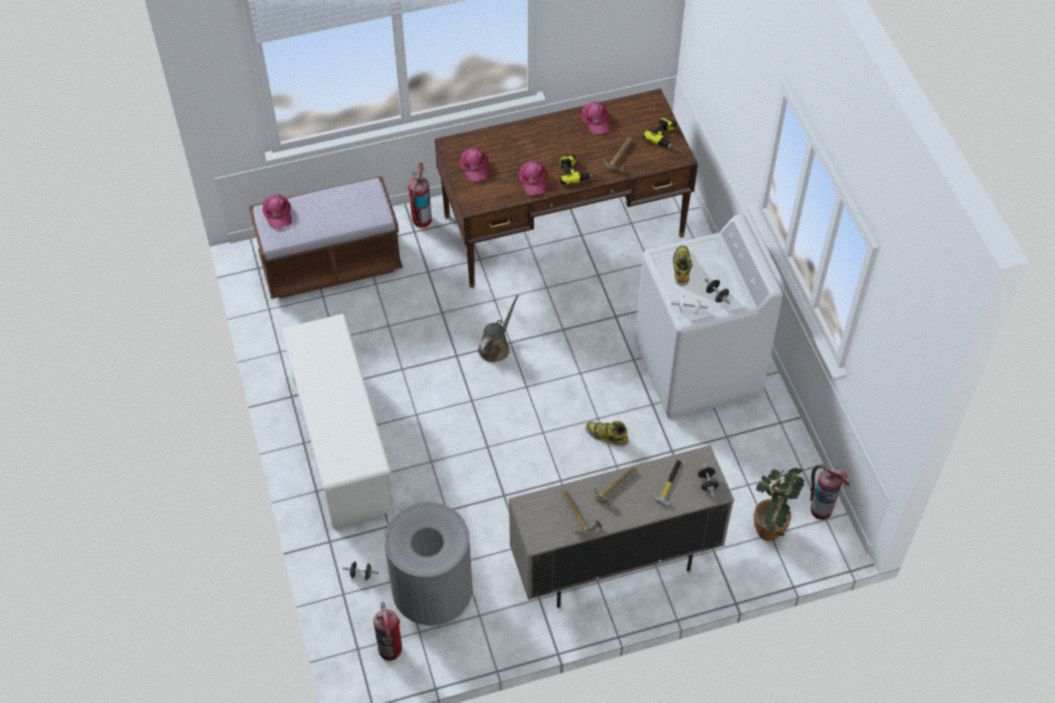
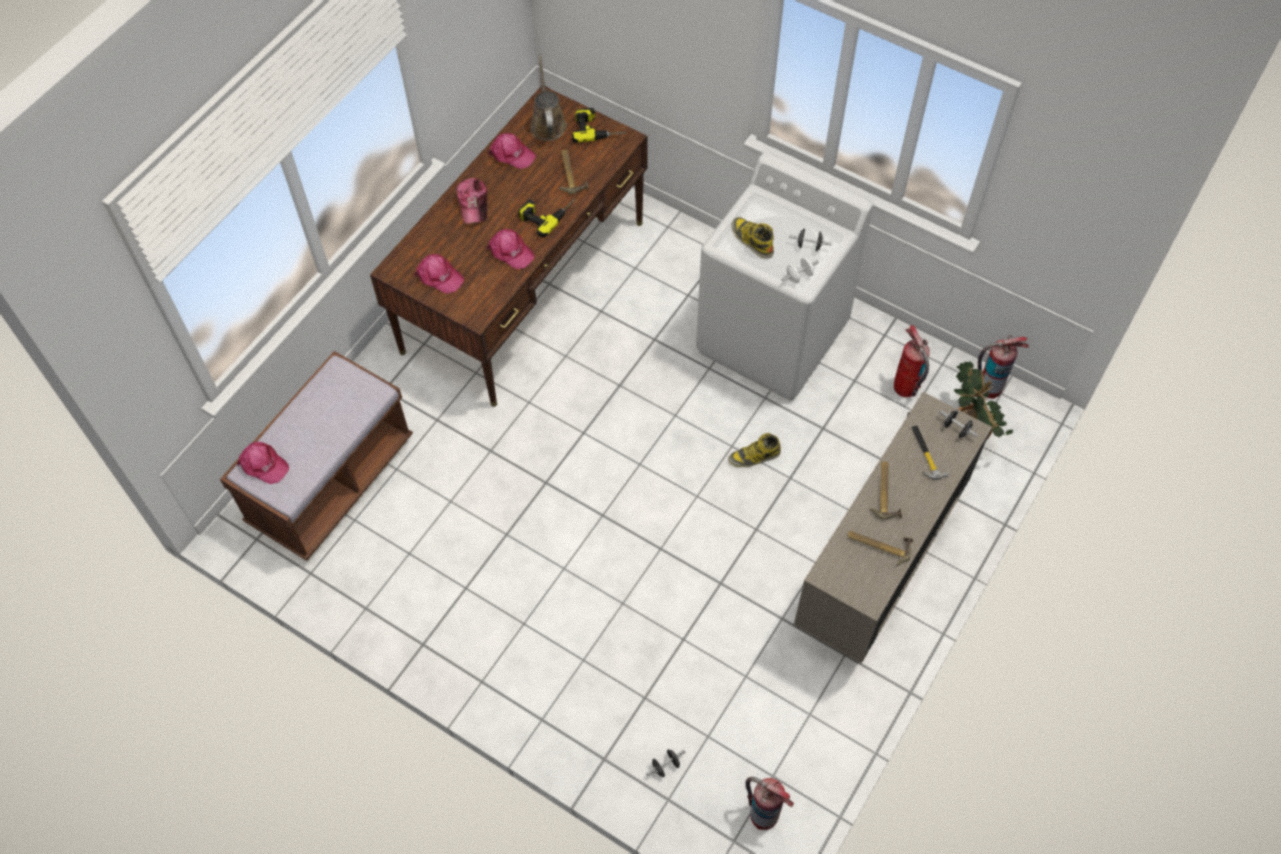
camera: 40 degrees left, 5 degrees up
(343, 445) = (522, 653): white shoe rack -> none
(421, 220) = (381, 374): fire extinguisher -> fire extinguisher (905, 388)
(432, 595) = (750, 731): grey trash can -> none
(496, 347) = (574, 446): brown watering can -> brown watering can (547, 123)
(540, 136) = (473, 204): none -> cap

